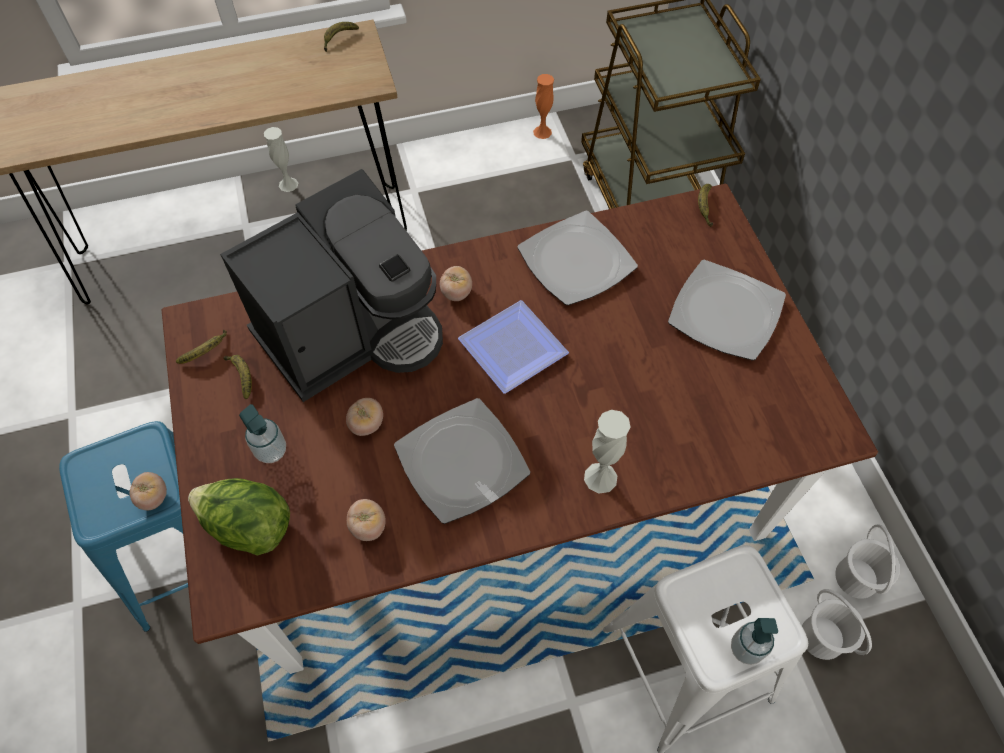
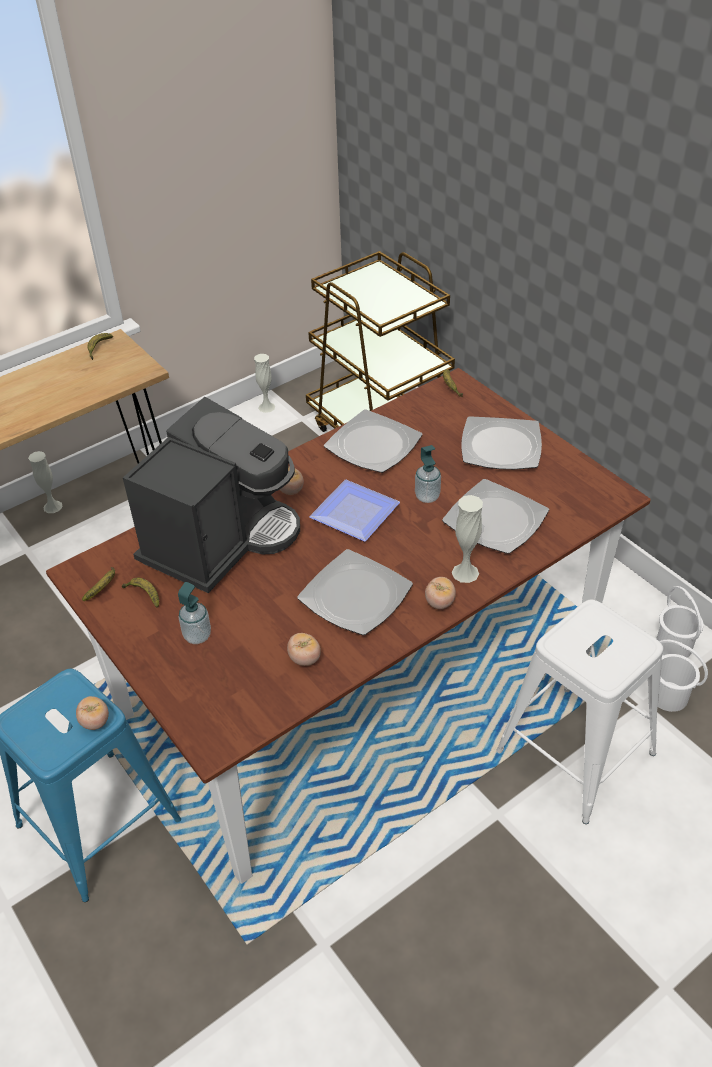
camera: 20 degrees left, 15 degrees down
(249, 526) = (207, 690): lettuce -> none
(366, 424) = (266, 595): tomato -> tomato (439, 602)
(542, 132) = (266, 407): orange vase -> white vase
(668, 415) = (494, 520): none -> plate
(746, 648) = (621, 662): soap dispenser -> soap dispenser (427, 496)

